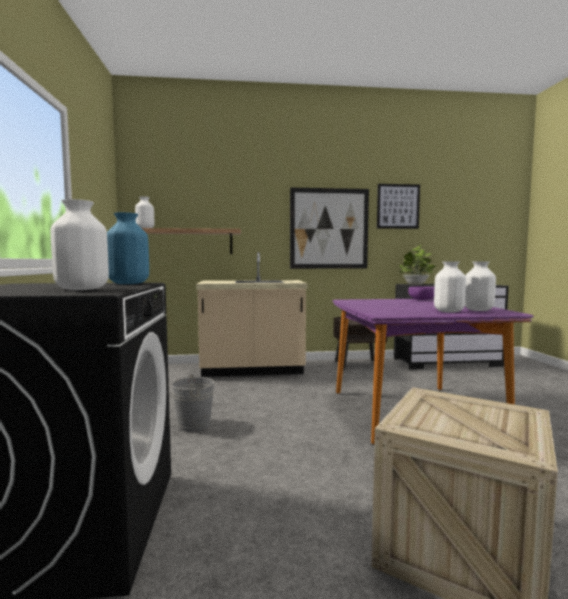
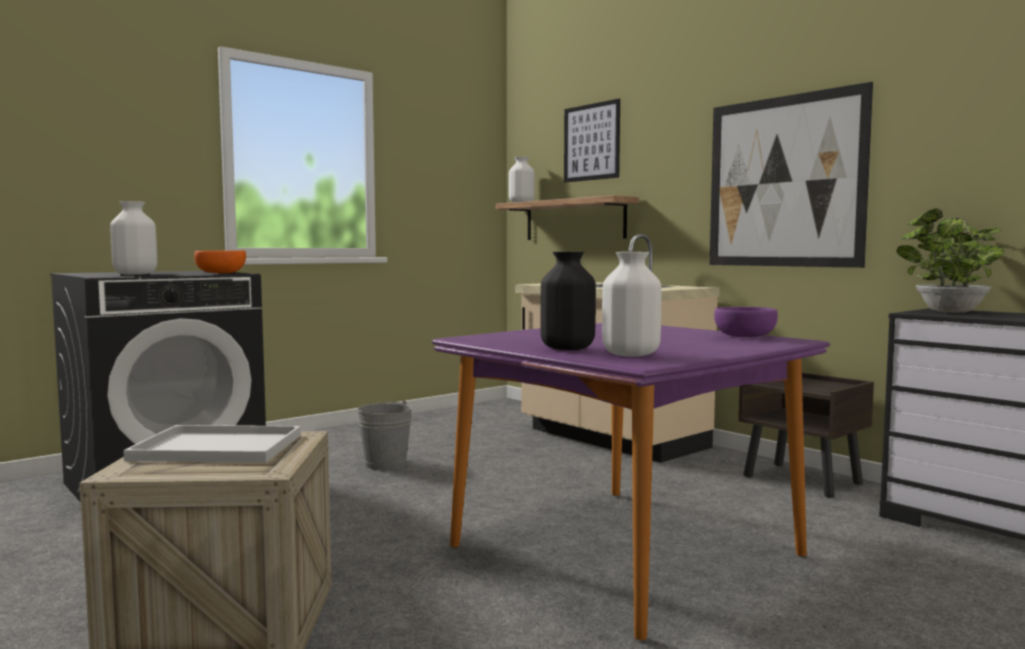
camera: 55 degrees right, 0 degrees up
(128, 283) = (221, 273): blue vase -> orange bowl
(398, 206) = (950, 111): picture -> picture (591, 142)
(447, 415) = (221, 447): none -> white tray
(449, 311) = (568, 348): white vase -> black vase

